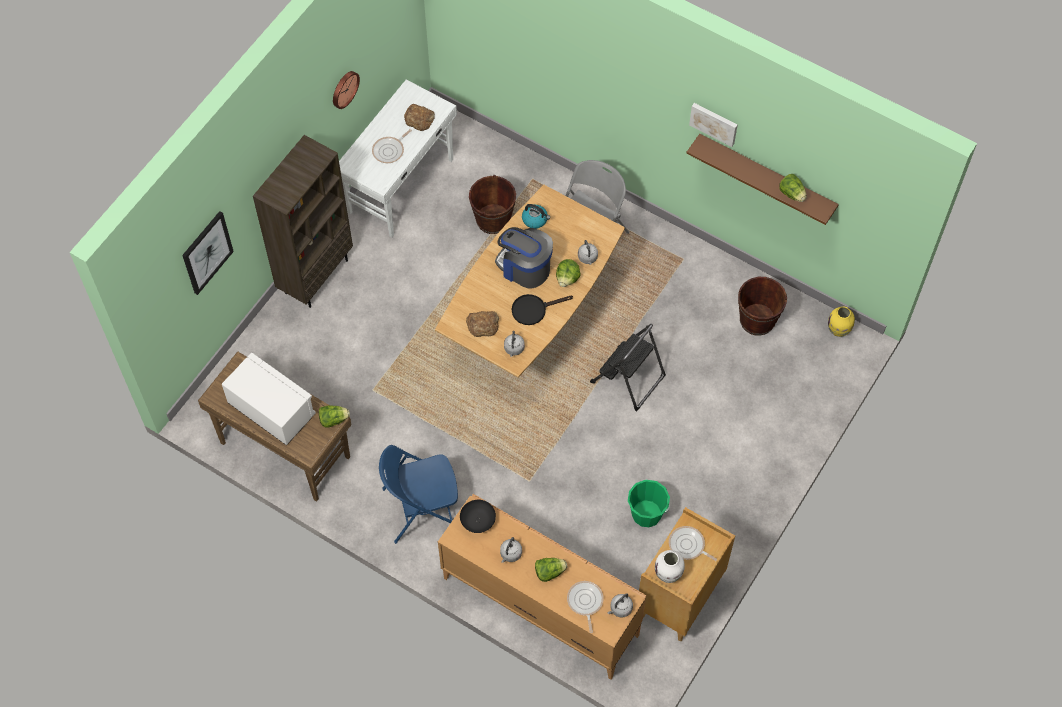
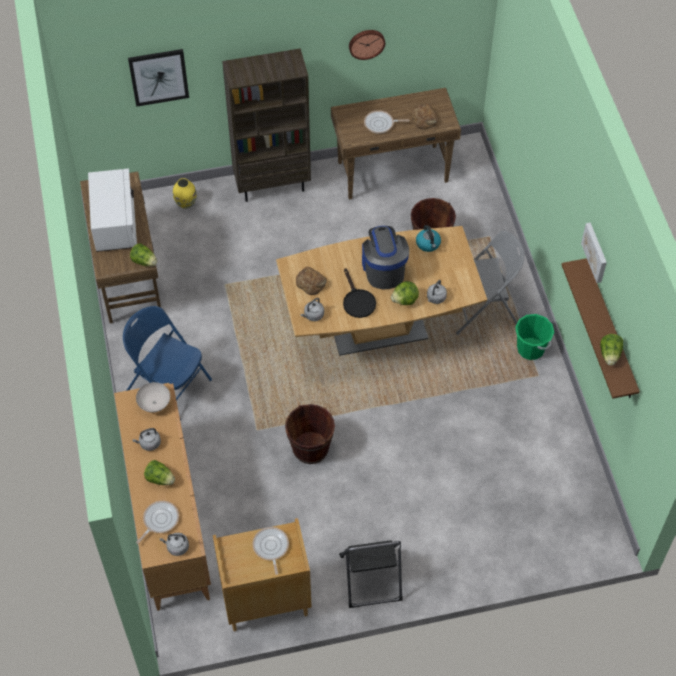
camera: 45 degrees right, 5 degrees down
(401, 185) = (393, 172): white console table -> brown console table
(478, 521) = (155, 403): black bowl -> white bowl
(533, 309) = (357, 301): black frying pan -> black frying pan turned 135 degrees counterclockwise
(630, 380) = (403, 424): black step ladder -> black step ladder (371, 580)
(646, 514) = (310, 523): green bucket -> green bucket (530, 349)
(668, 574) = (234, 553): white vase -> none
(757, 320) = (546, 463): brown bucket -> brown bucket (310, 448)
(838, 330) = (602, 523): yellow vase -> yellow vase (186, 203)

